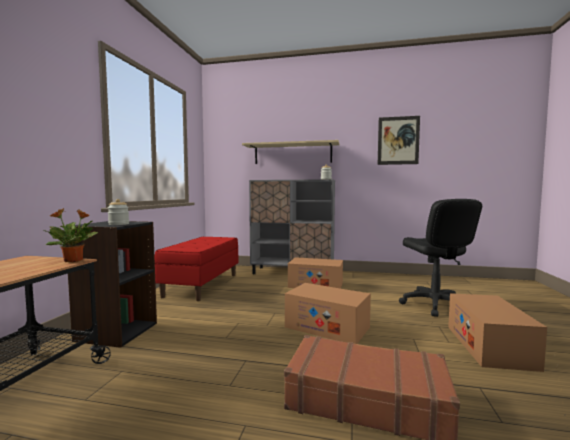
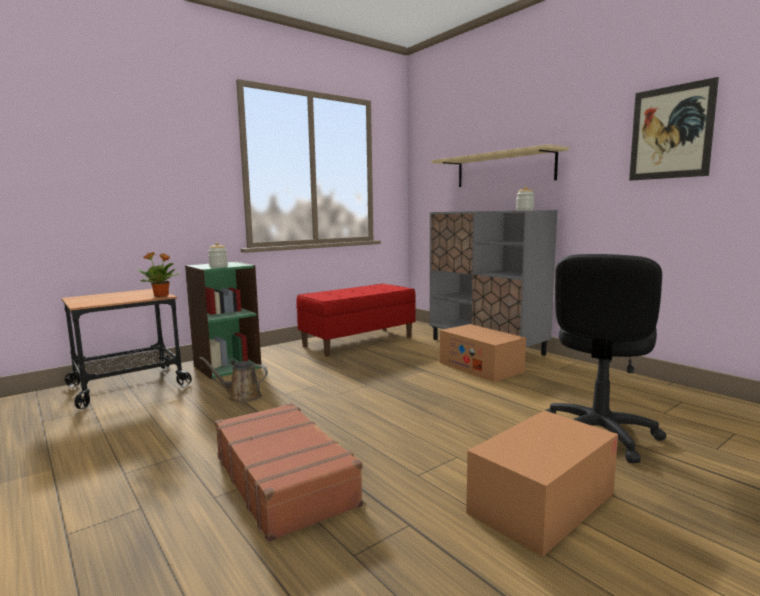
camera: 40 degrees right, 5 degrees up
(116, 332) = (227, 366): black bookcase -> green bookcase
(190, 352) = (241, 396): none -> brown watering can
(327, 327) = (388, 413): cardboard box -> none

